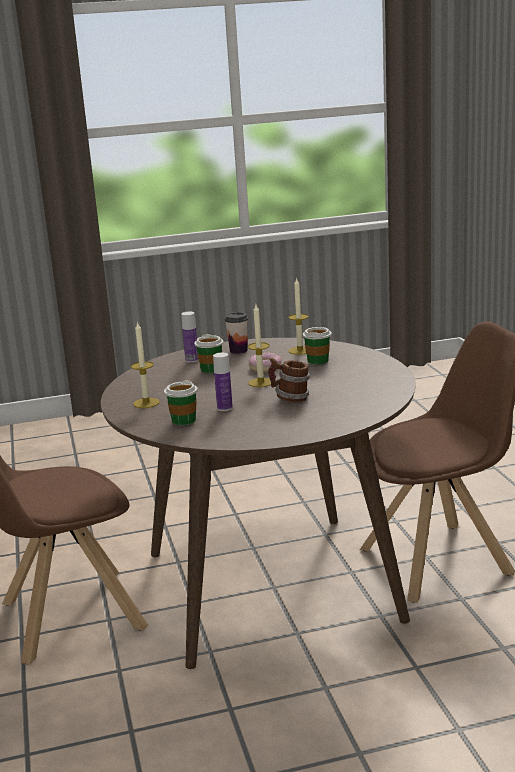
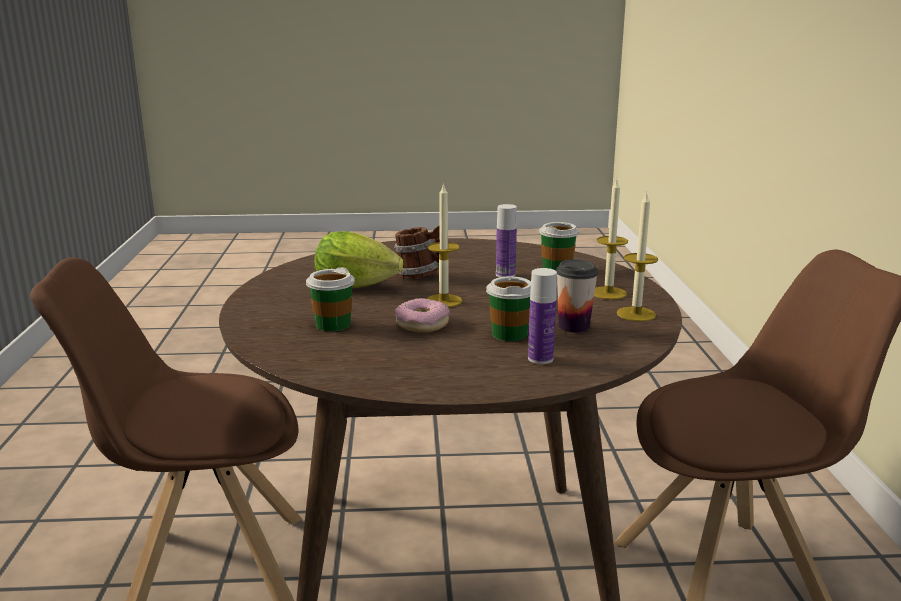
camera: 170 degrees left, 0 degrees up
(238, 351) = (447, 368): cup -> cup (573, 326)
(300, 351) = (340, 349): candle -> candle (636, 314)
(326, 385) = (360, 286): none -> lettuce

